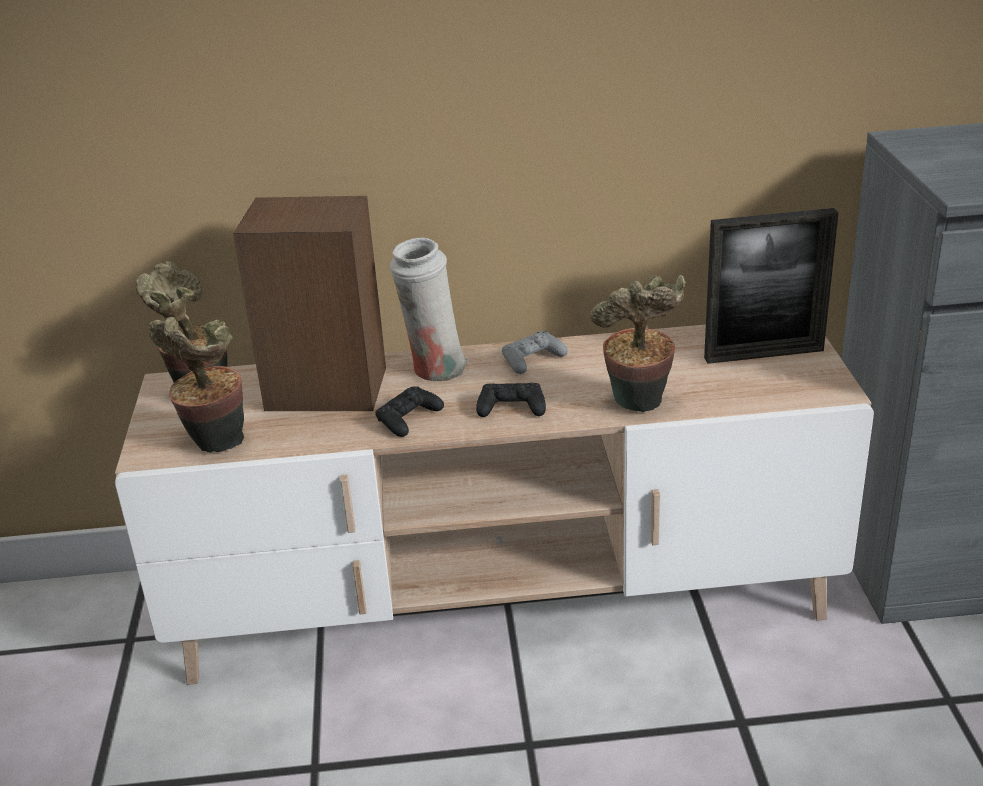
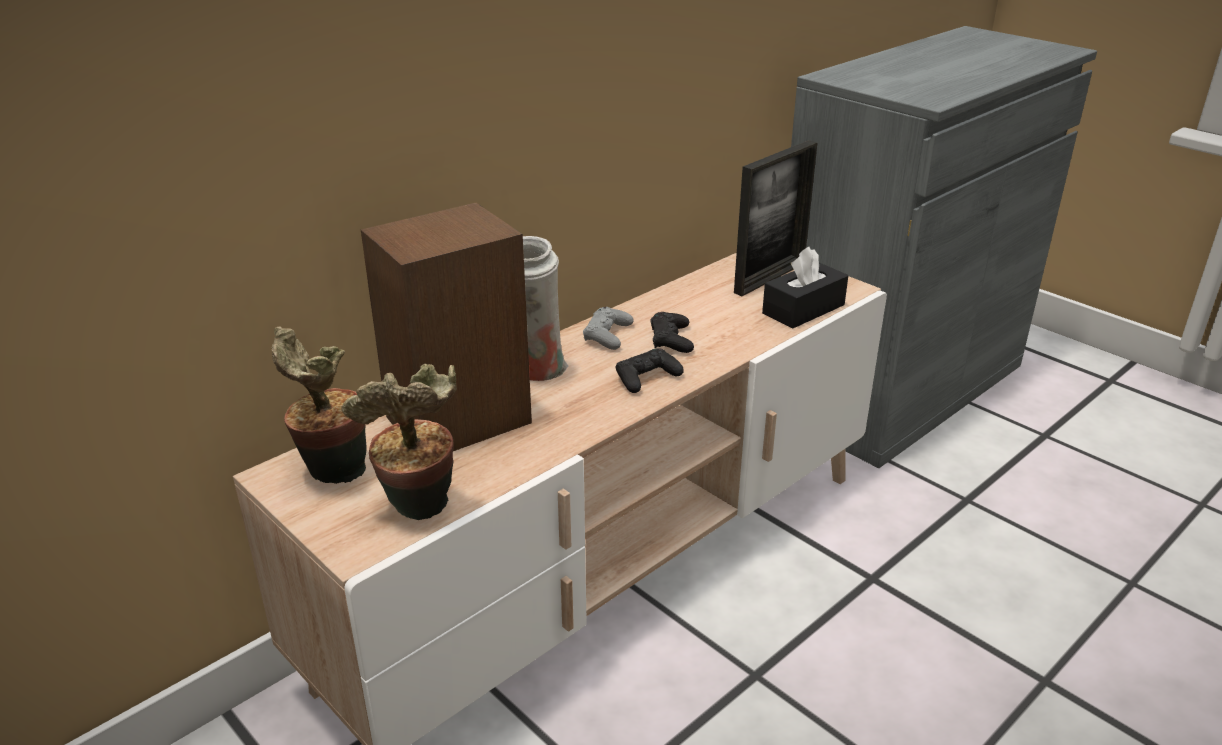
camera: 40 degrees left, 0 degrees up
(408, 418) = (573, 417): black game controller -> black game controller (671, 339)
(638, 406) = (739, 343): potted plant -> none
(750, 396) = (803, 309): none -> black tissue box

